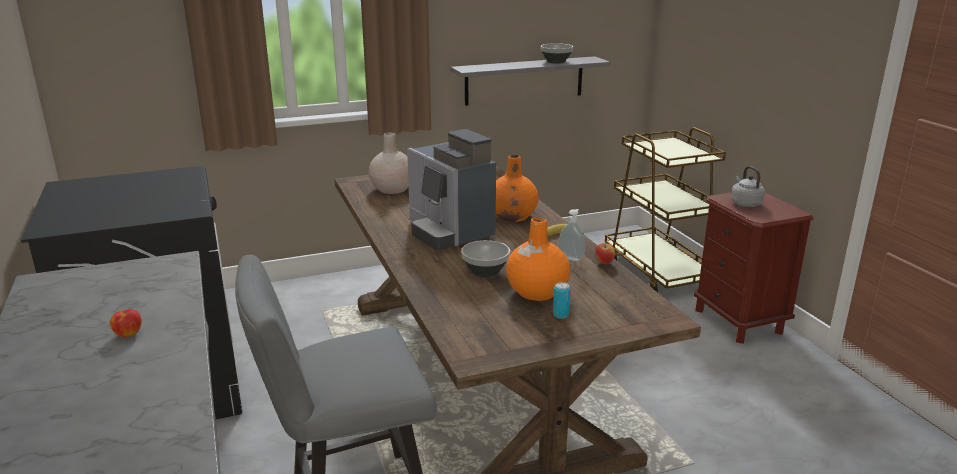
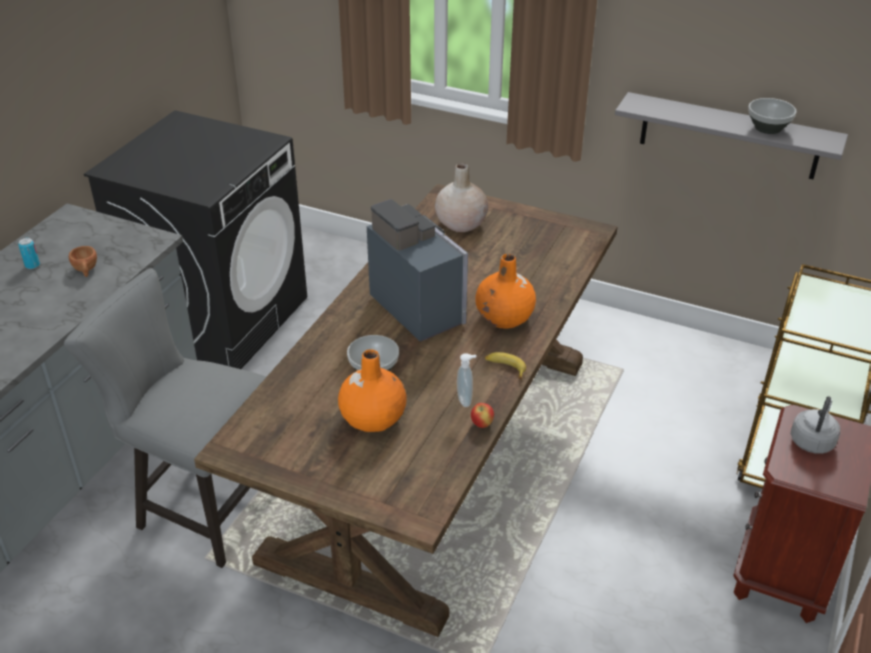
camera: 45 degrees right, 15 degrees up
(128, 334) = (46, 296): apple -> none
(140, 303) = (86, 270): none -> brown cup
(448, 232) = (420, 306): coffee machine -> coffee machine turned 135 degrees clockwise
(560, 315) = (349, 454): can -> can (32, 265)

